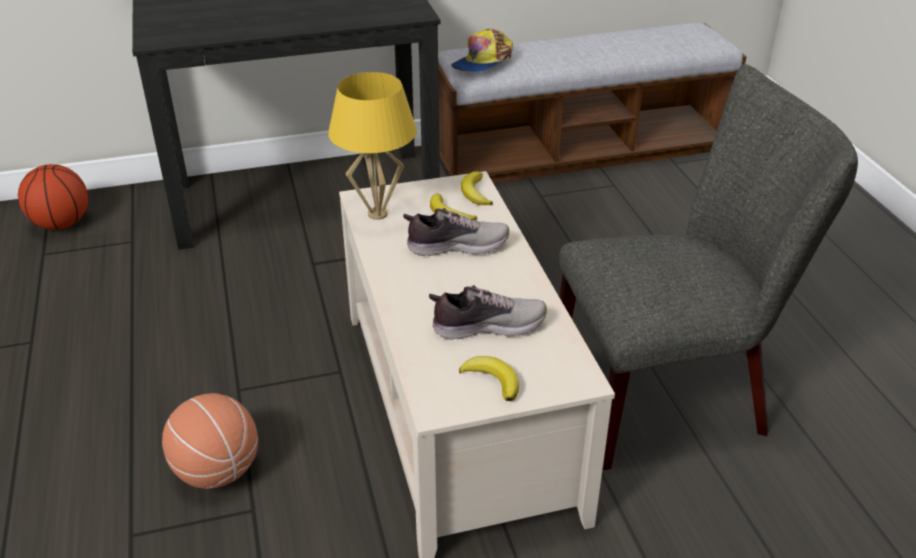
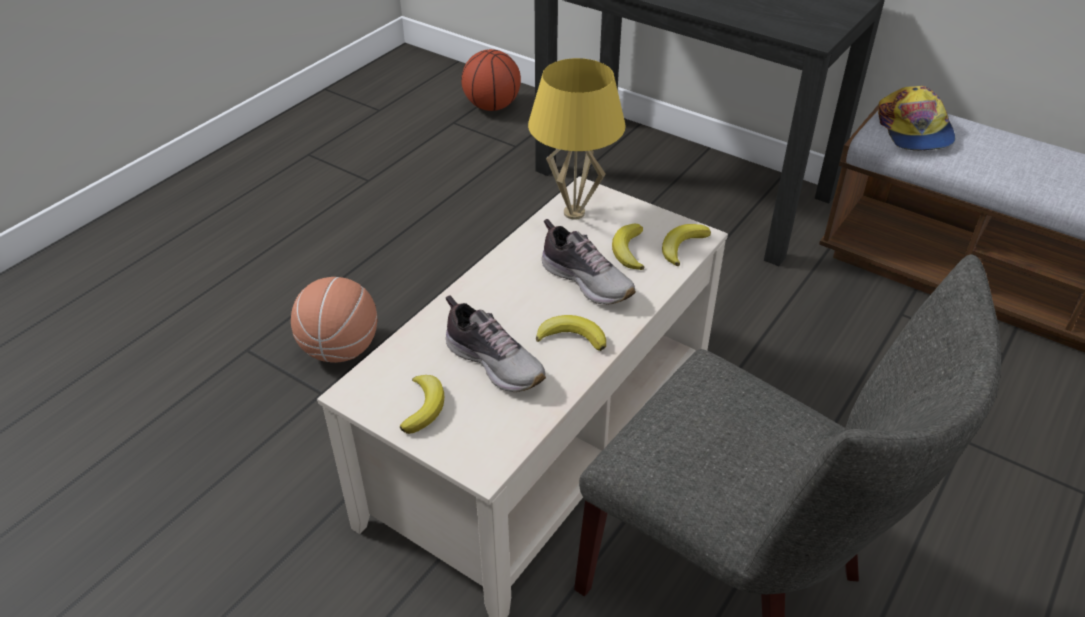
camera: 50 degrees right, 5 degrees up
(483, 62) = (914, 130): cap -> cap turned 90 degrees counterclockwise
(504, 280) = (572, 337): none -> banana

